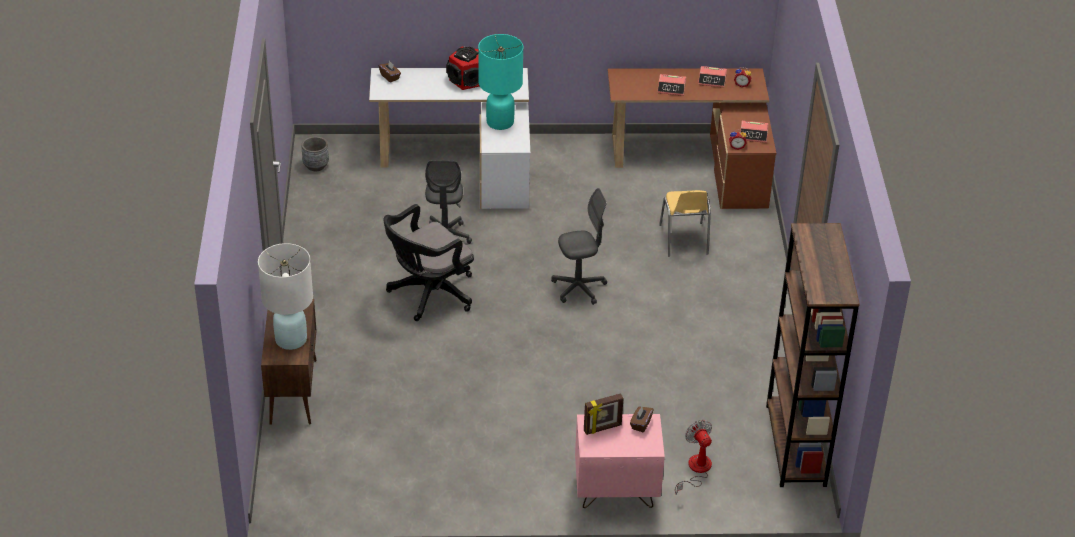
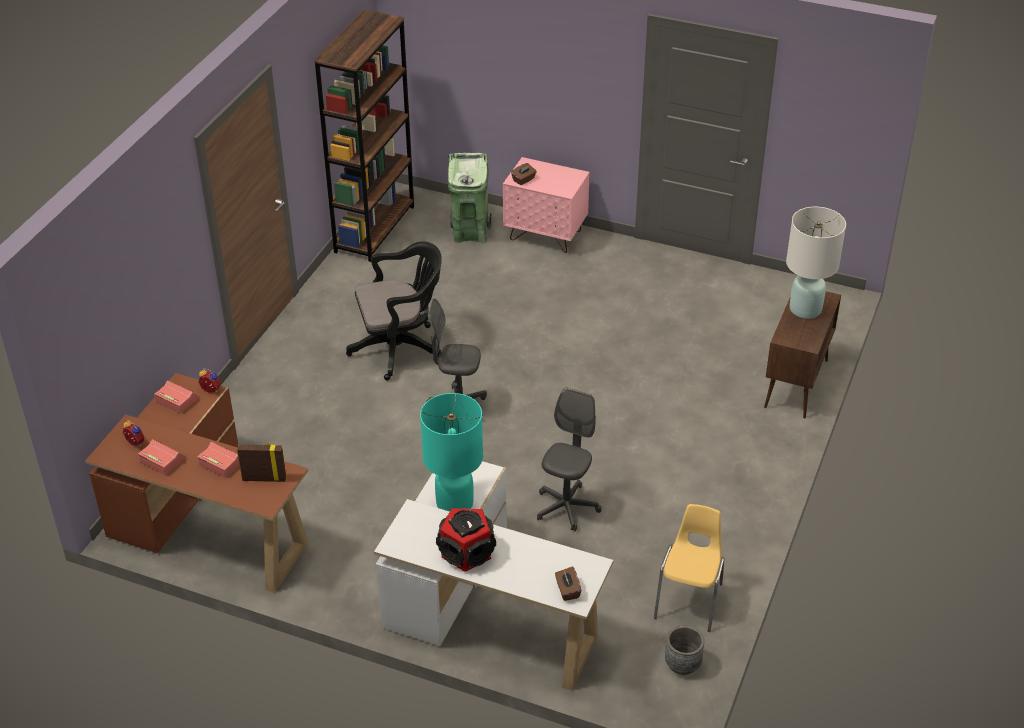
camera: 155 degrees left, 0 degrees up
(428, 295) = (618, 444): black office chair -> black office chair (400, 348)
(602, 428) = (557, 184): picture frame -> picture frame (264, 478)
(684, 240) = (308, 428): yellow chair -> yellow chair (689, 600)
(696, 470) = (470, 233): fan -> green trash can

